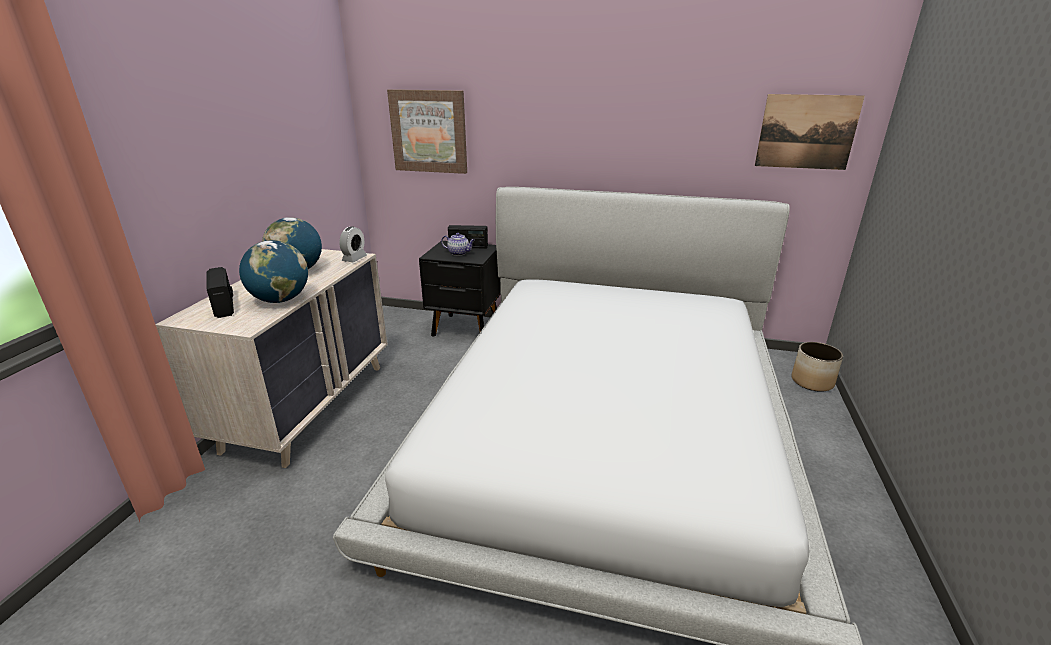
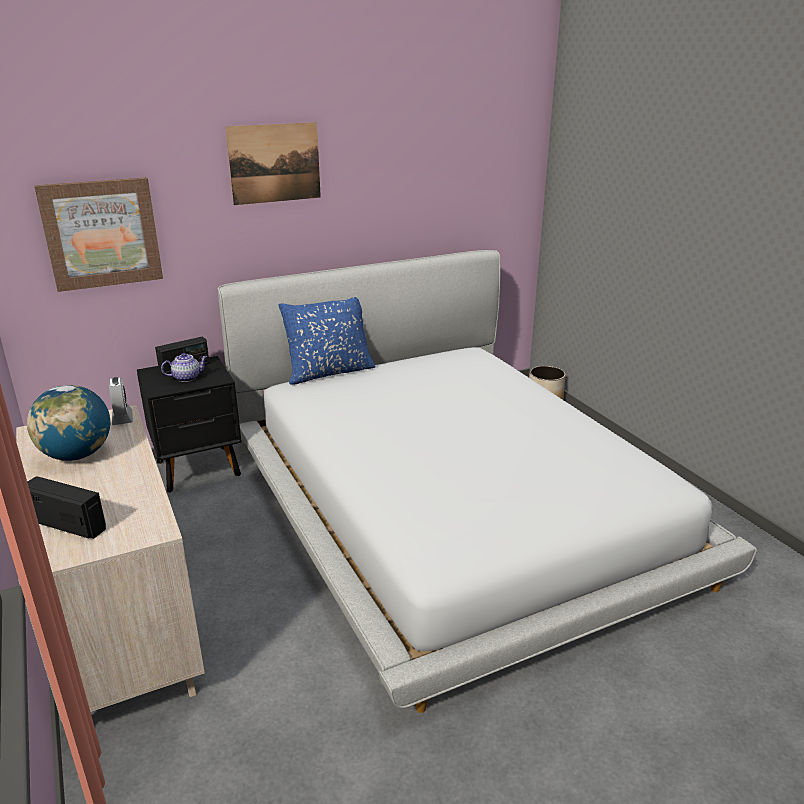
camera: 40 degrees left, 0 degrees up
(280, 300) = (131, 491): globe -> none
(574, 281) = (329, 372): none -> blue pillow
(806, 132) = (493, 184): picture -> picture (274, 163)

